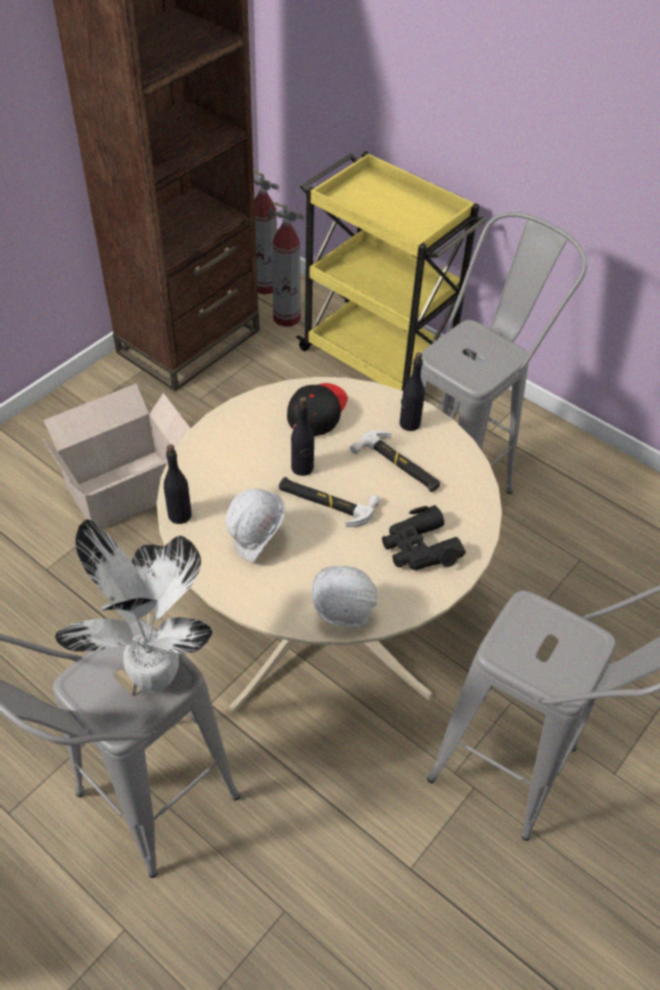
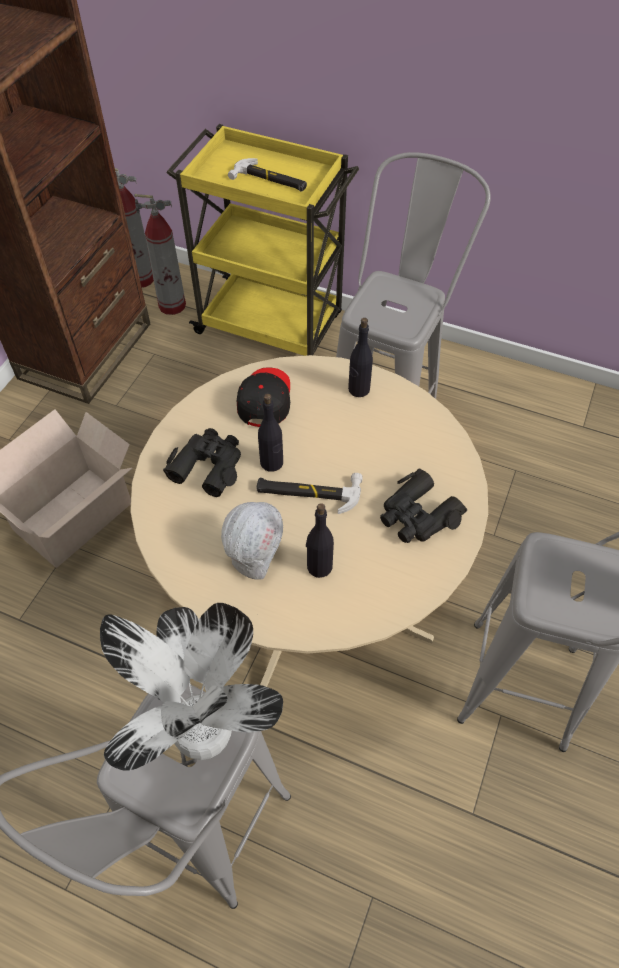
camera: 15 degrees left, 5 degrees up
(179, 515) = (165, 547): black bottle -> black bottle (319, 566)
(243, 456) = (208, 465): none -> black binoculars
(344, 613) = (371, 606): white hard hat -> none
(398, 465) = (364, 435): hammer -> hammer (270, 180)

